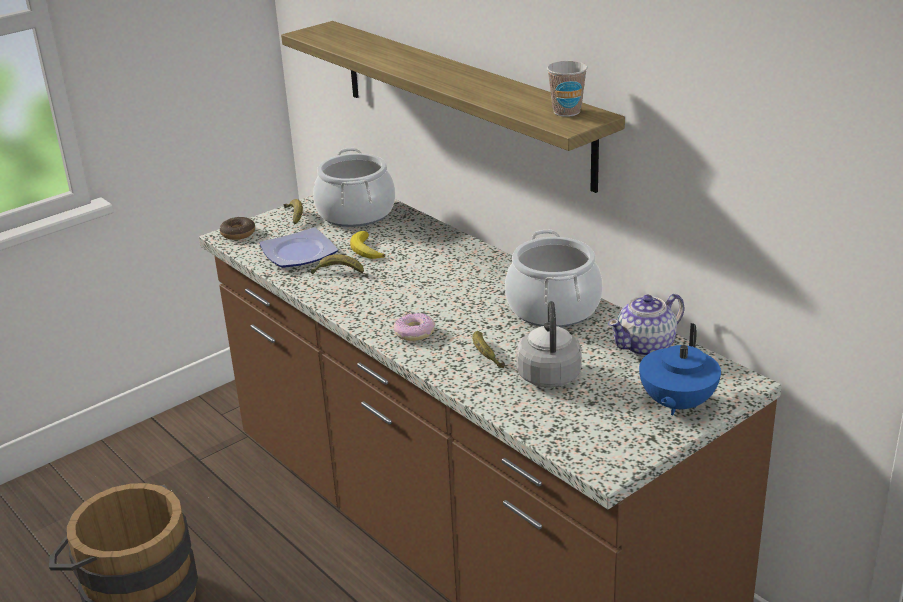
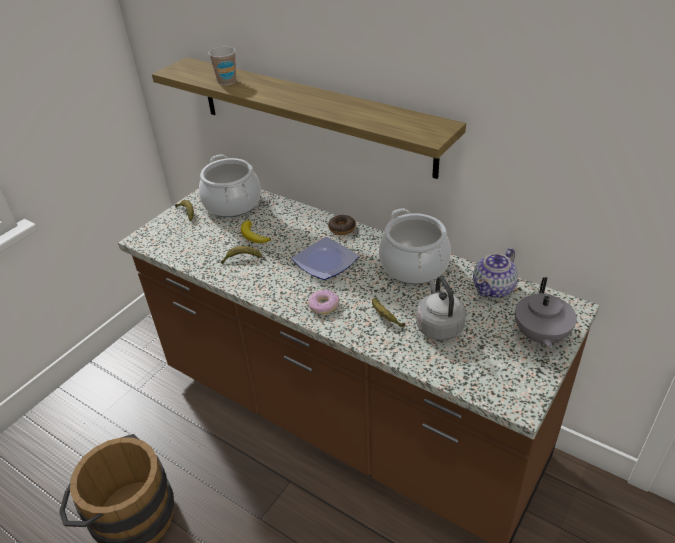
camera: 15 degrees left, 10 degrees up
(238, 233) = (148, 235): donut -> donut (342, 228)
(297, 253) = (203, 246): plate -> plate (324, 262)
(566, 112) = (420, 124): cup -> cup (227, 81)
(676, 404) = (540, 336): blue teapot -> grey teapot

